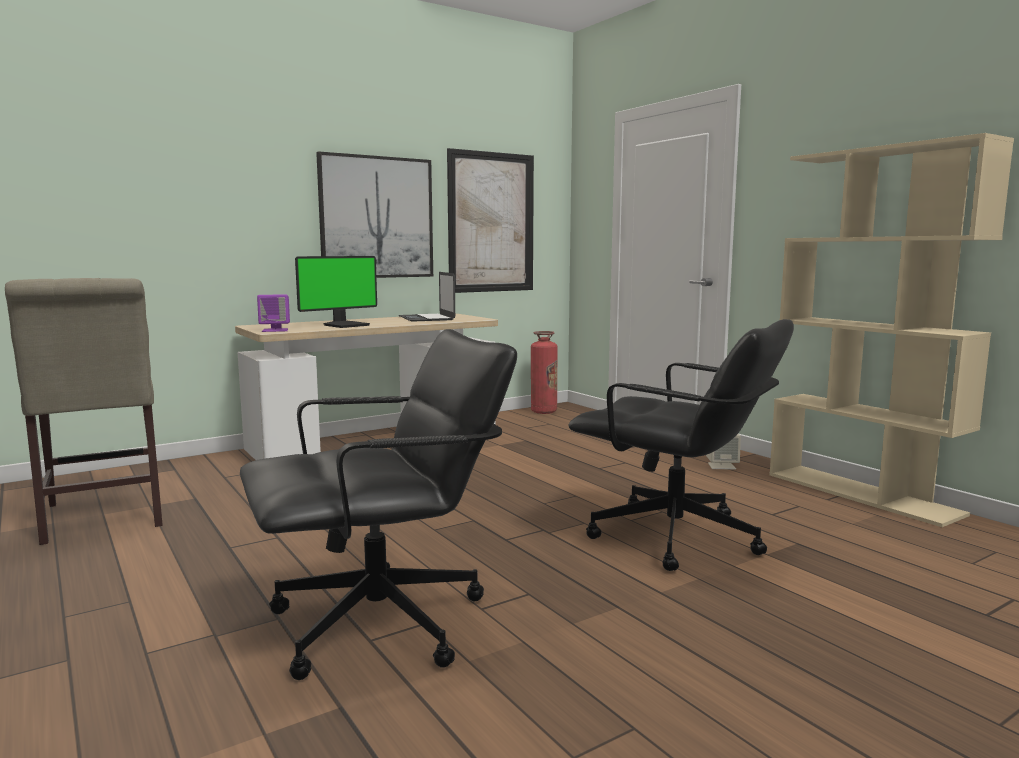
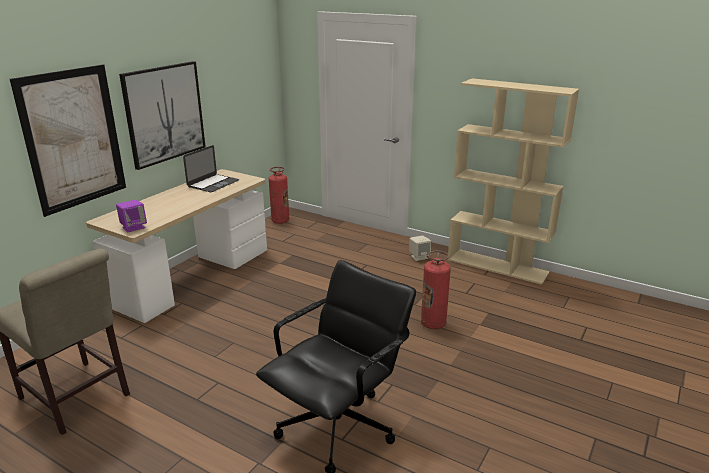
camera: 25 degrees left, 15 degrees up
(345, 325) = (172, 208): monitor -> none
(426, 318) = (213, 183): laptop -> laptop turned 105 degrees counterclockwise
(491, 222) = (235, 97): picture -> picture (73, 139)
(676, 538) = (433, 323): black office chair -> fire extinguisher

